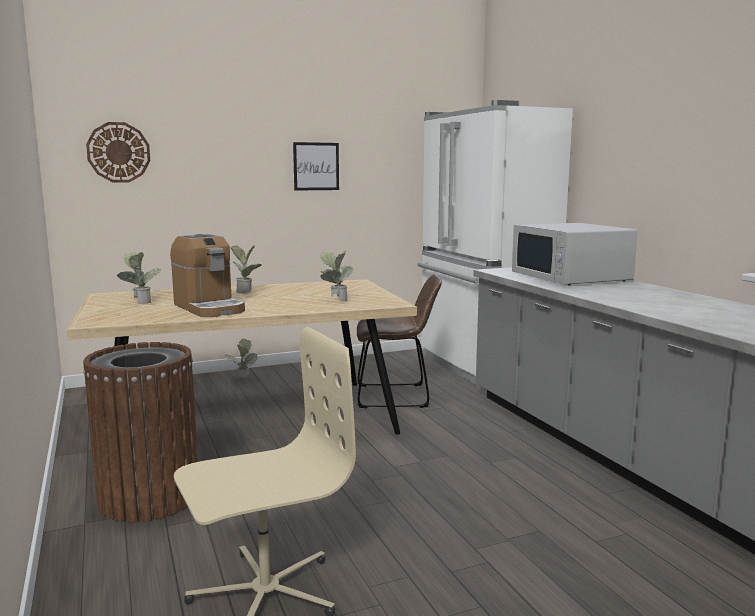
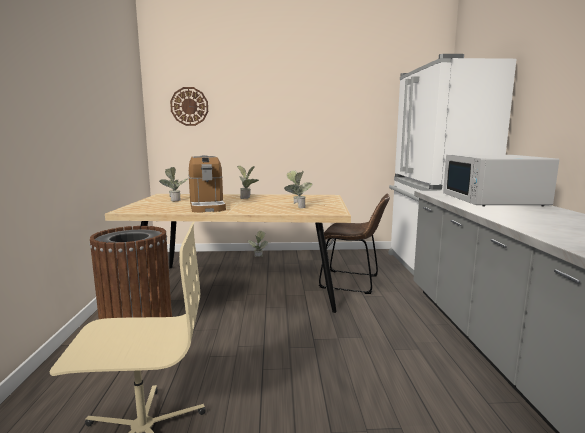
camera: 20 degrees right, 0 degrees up
(316, 166) = (319, 115): picture -> none

